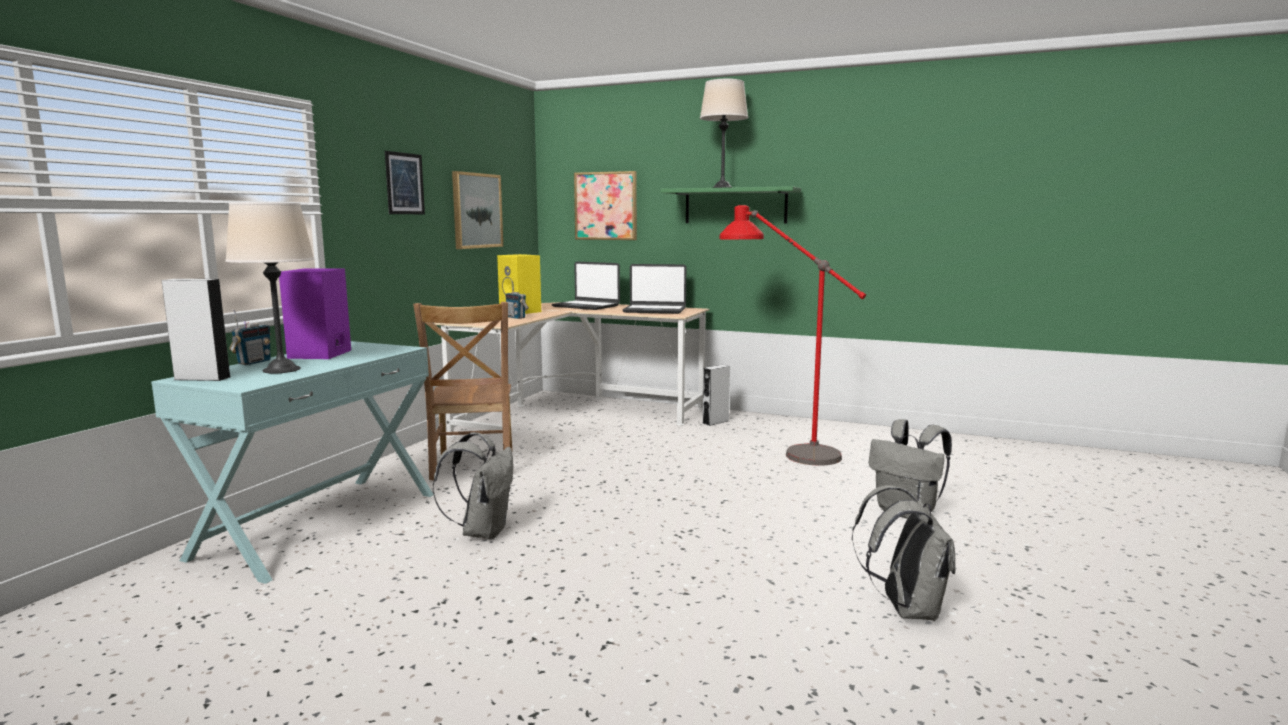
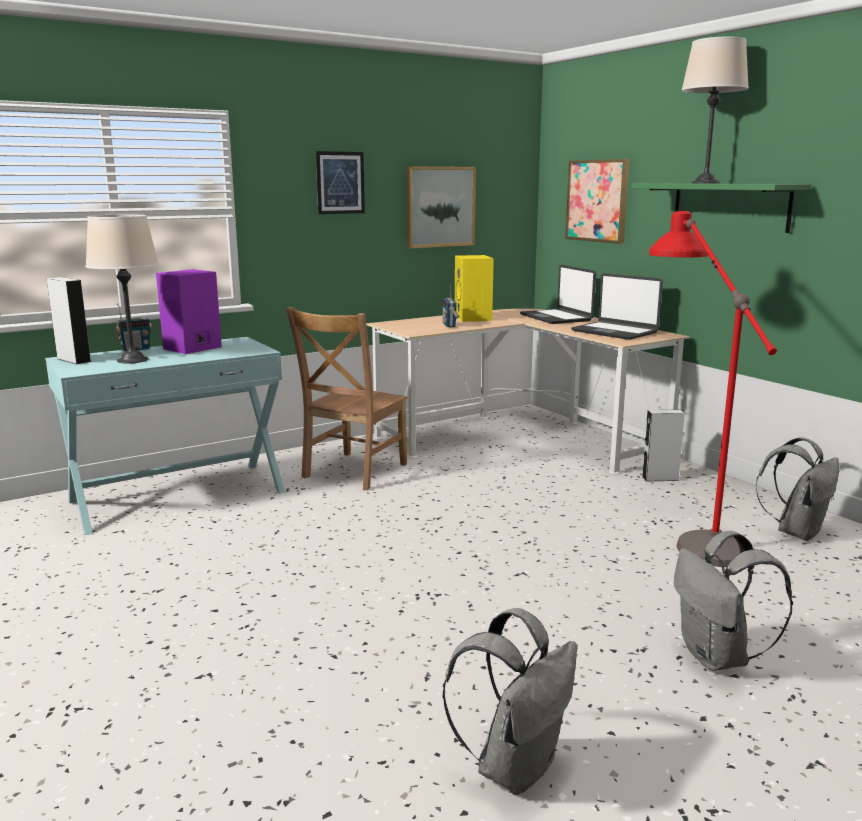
camera: 35 degrees right, 5 degrees up
(483, 531) = (270, 538): grey backpack -> grey backpack (796, 531)

